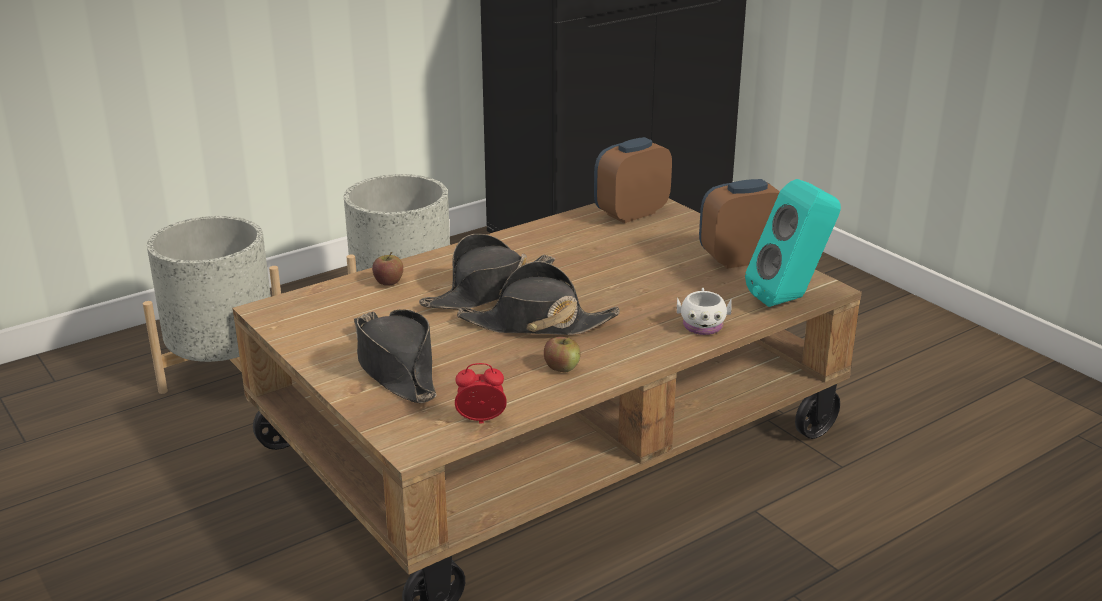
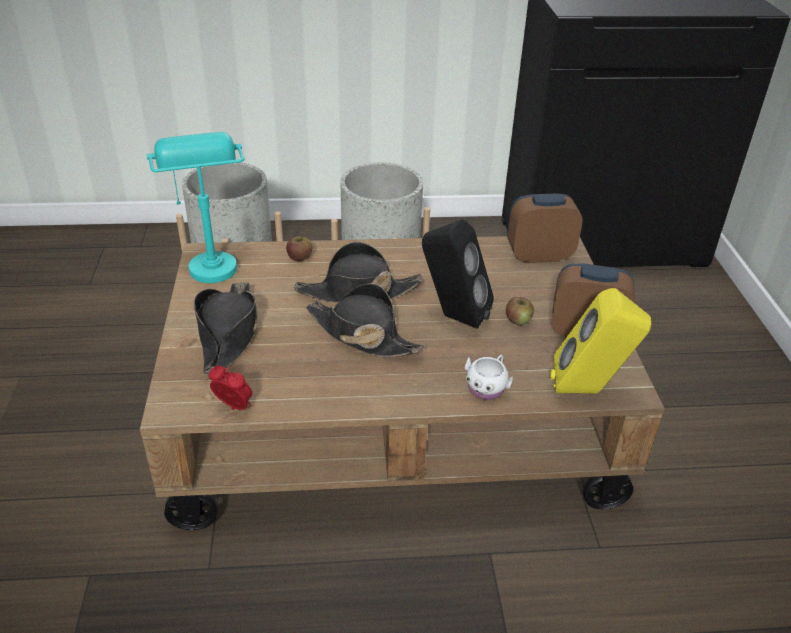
camera: 30 degrees right, 10 degrees up
(286, 314) = (209, 261): none -> turquoise table lamp
(562, 367) = (338, 383): apple -> apple (518, 320)
(607, 283) = (452, 317): none -> black speaker
(790, 299) = (589, 390): turquoise speaker -> yellow speaker

